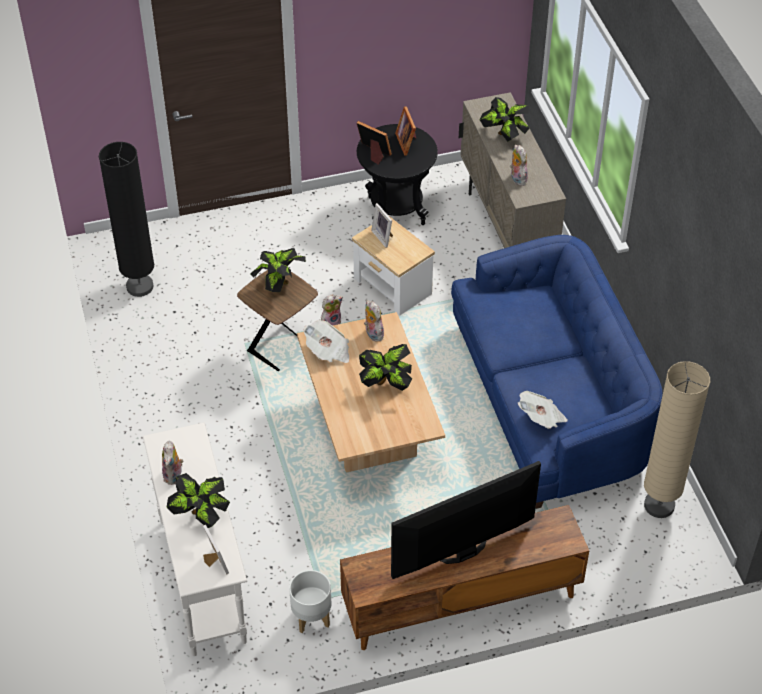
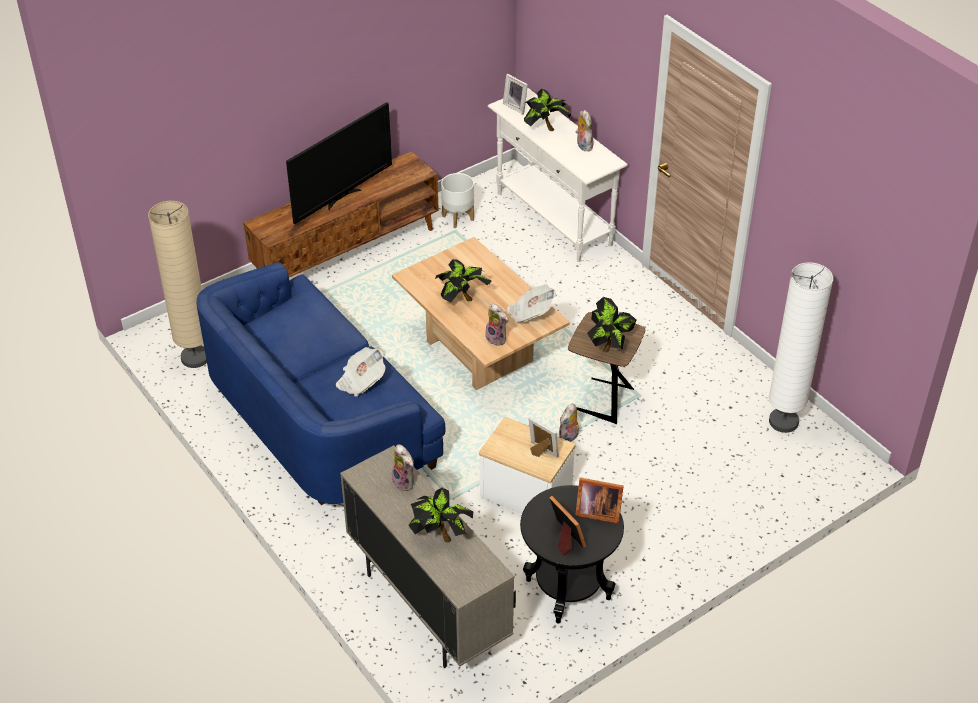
camera: 160 degrees right, 5 degrees down
(140, 287) = (783, 422): black floor lamp -> white floor lamp
(541, 418) = (309, 304): newspaper -> newspaper (361, 381)

